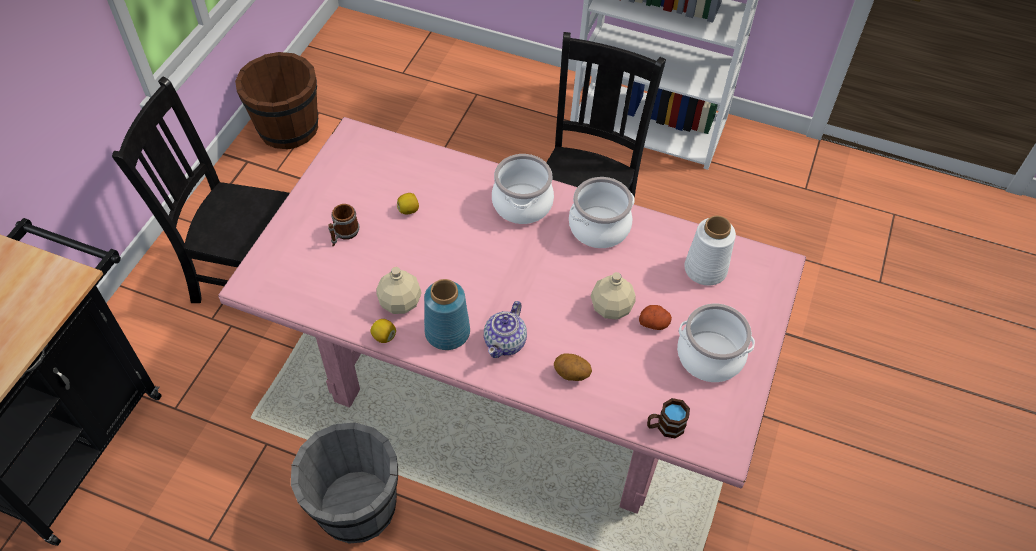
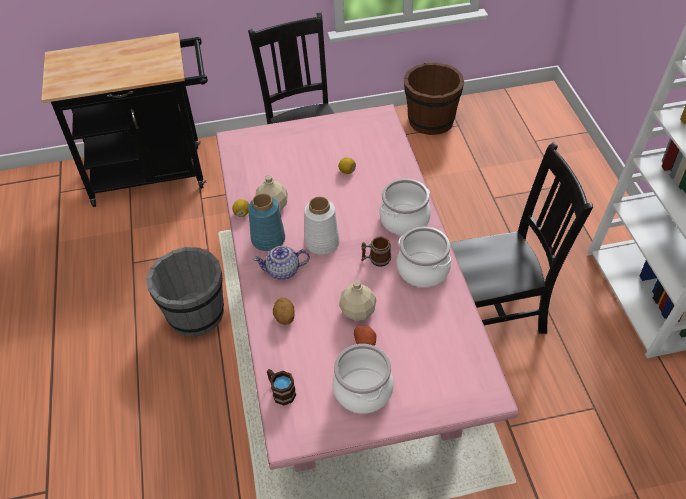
camera: 60 degrees right, 5 degrees down
(343, 234) = (302, 155): mug -> mug (376, 259)
(704, 269) = (441, 349): white vase -> white vase (321, 242)

